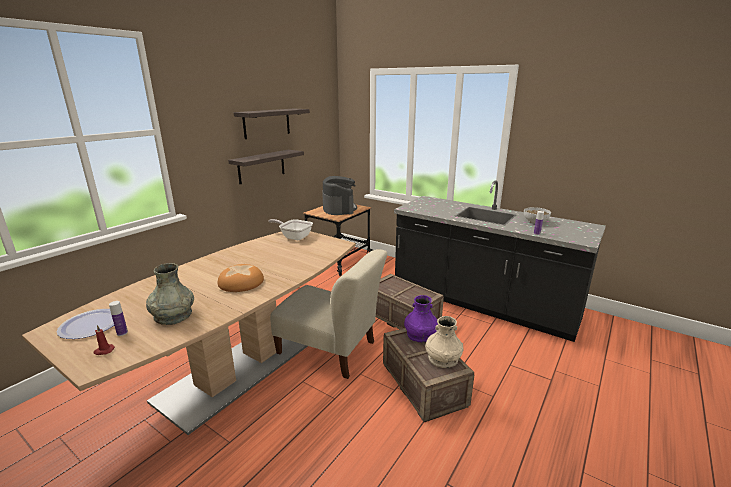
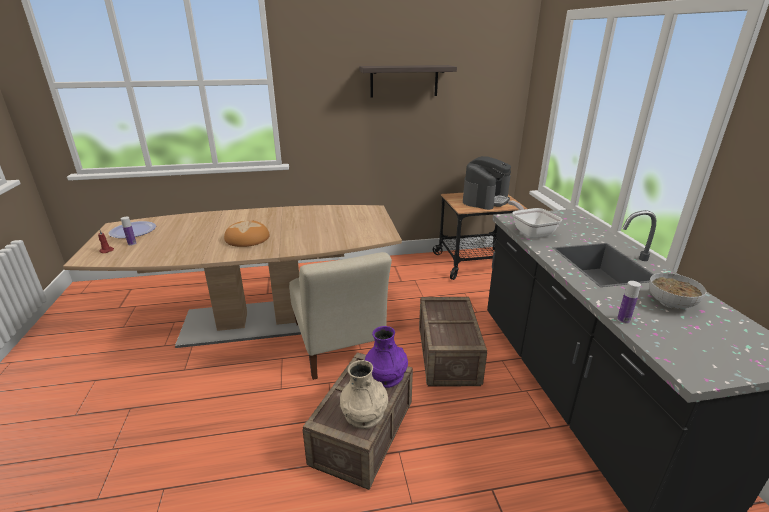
camera: 45 degrees right, 5 degrees up
(173, 315) = (170, 244): grey vase -> none
(261, 166) = (390, 130): shelf -> none
(294, 237) = (362, 213): frying pan -> frying pan (531, 232)

